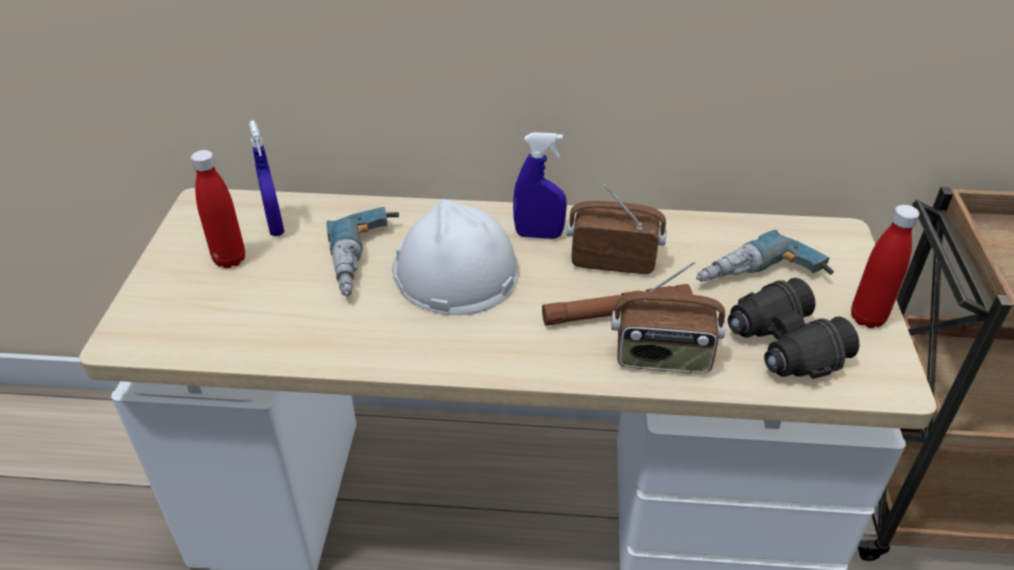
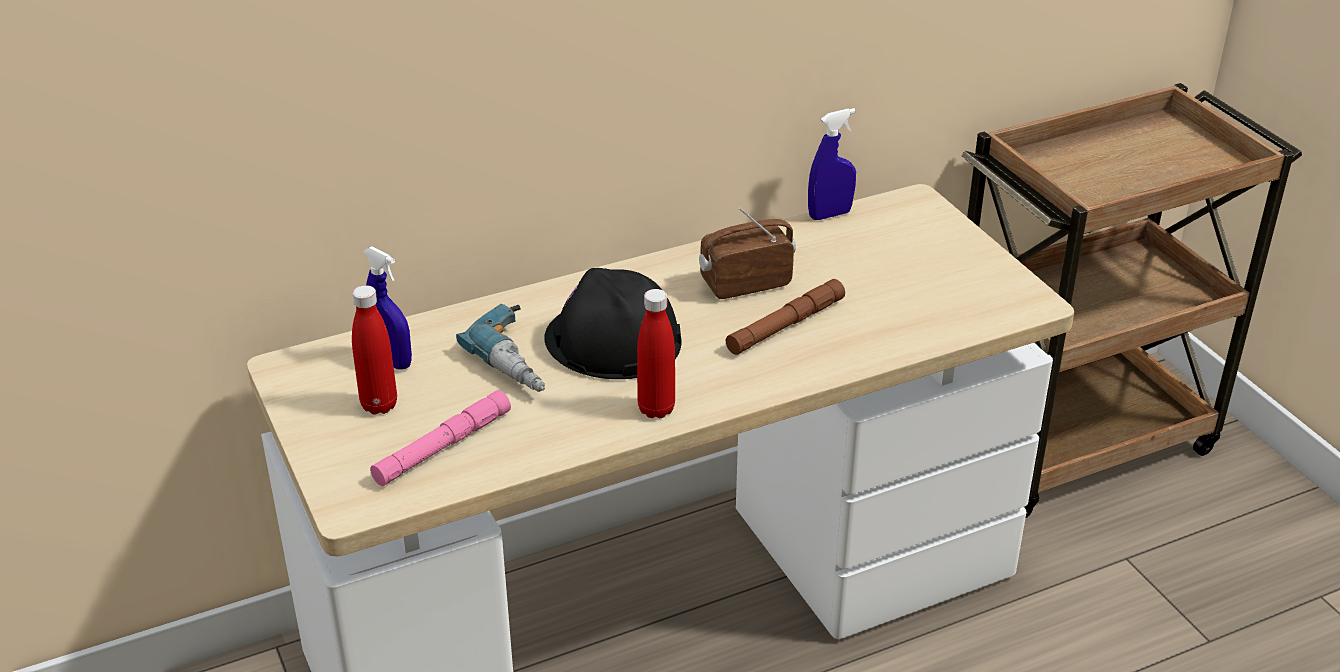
camera: 30 degrees left, 5 degrees down
(237, 315) = (443, 446): none -> pink flashlight
(454, 271) = (612, 340): white hard hat -> black hard hat
(538, 235) = (660, 284): blue spray bottle -> blue spray bottle (830, 214)
(662, 357) = (851, 345): radio -> none
(761, 281) = (882, 260): power drill -> none
(783, 346) = (936, 304): black binoculars -> none
(867, 318) = (983, 261): red bottle -> red bottle (656, 409)

